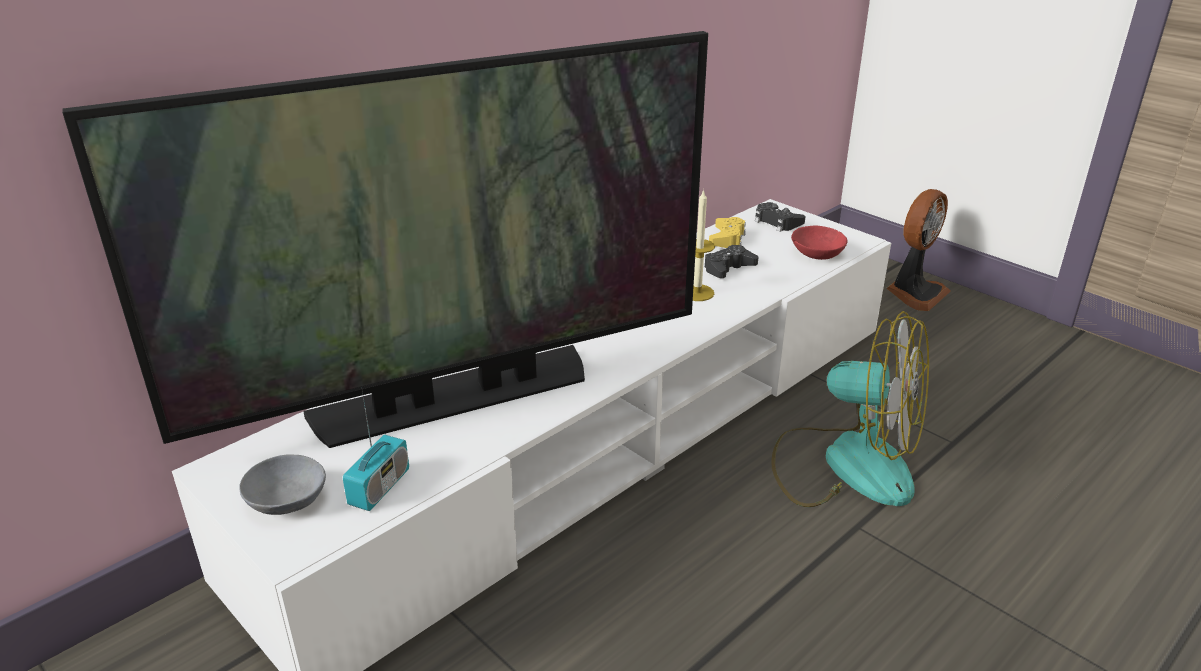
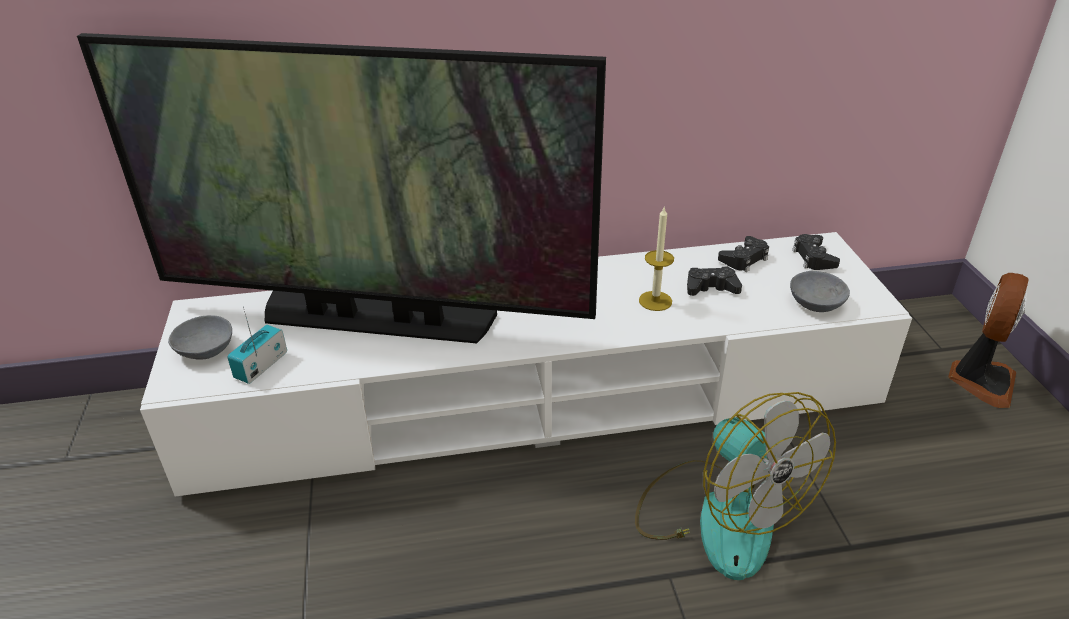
camera: 35 degrees right, 5 degrees up
(379, 487) = (261, 365): radio -> radio turned 150 degrees clockwise
(727, 239) = (744, 259): yellow game controller -> black game controller
(815, 253) = (814, 302): red bowl -> grey bowl
(915, 293) = (980, 380): fan -> fan turned 45 degrees counterclockwise

